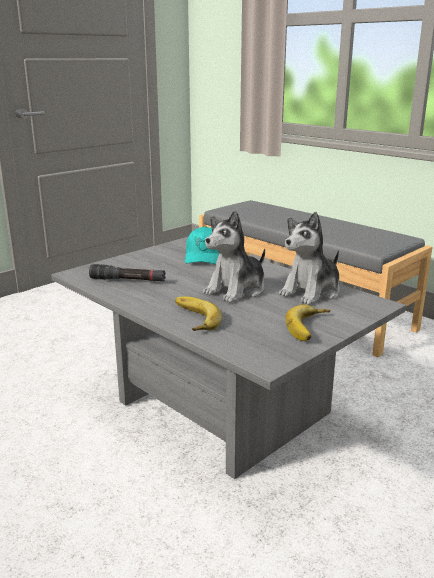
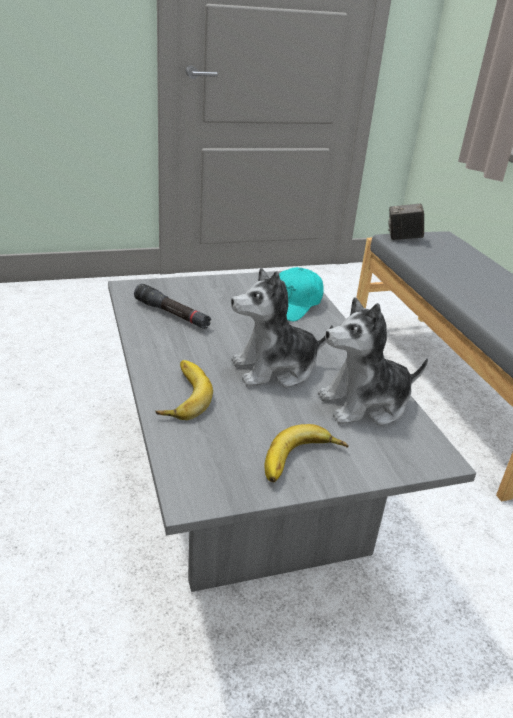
camera: 25 degrees right, 10 degrees up
(227, 209) = (403, 238): none -> camera

